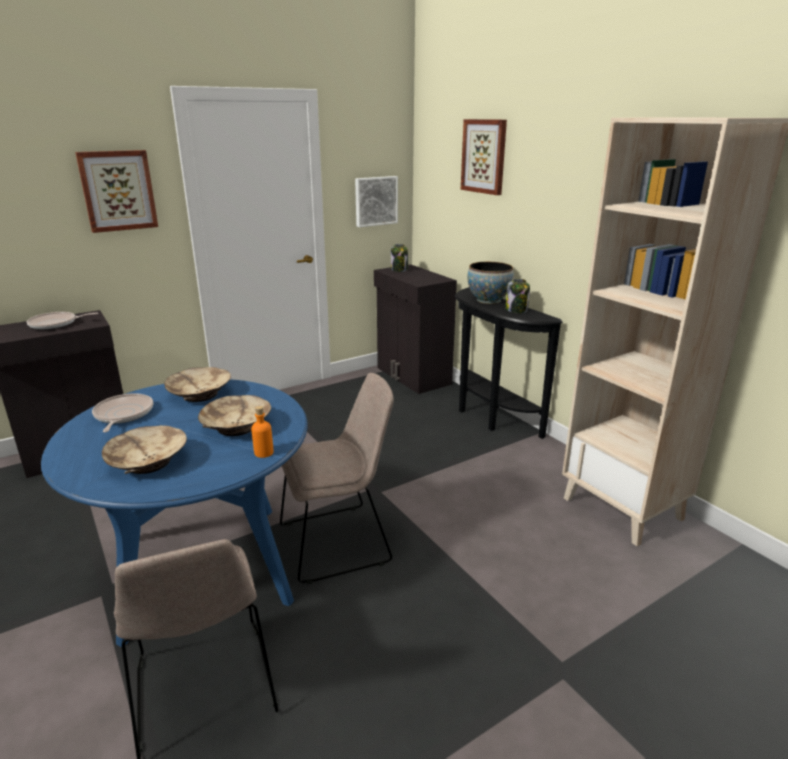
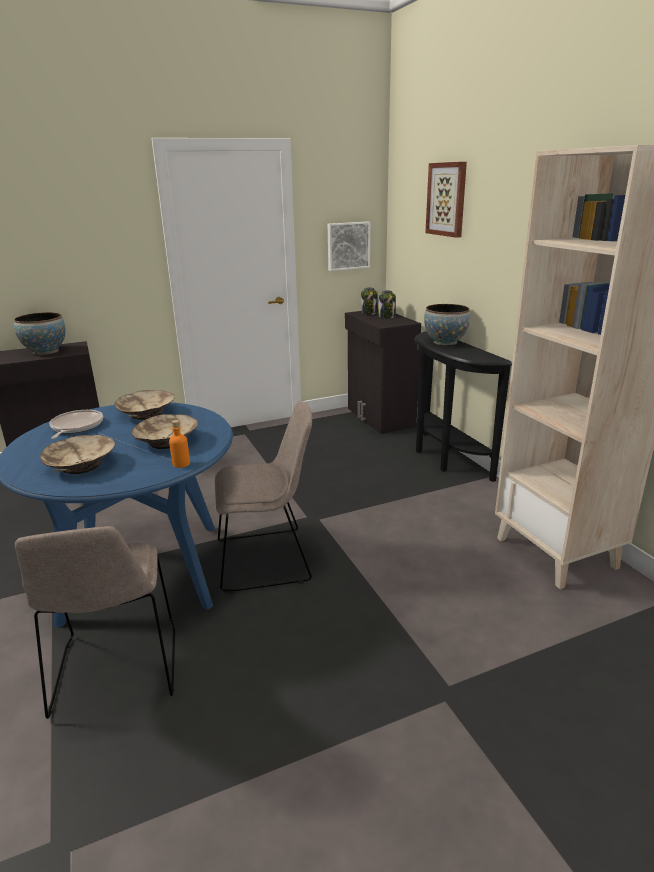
camera: 10 degrees right, 0 degrees up
(55, 324) = (45, 351): frying pan -> bowl
(118, 191) = (104, 234): picture -> none
(516, 310) = (469, 351): jar -> jar (387, 316)

